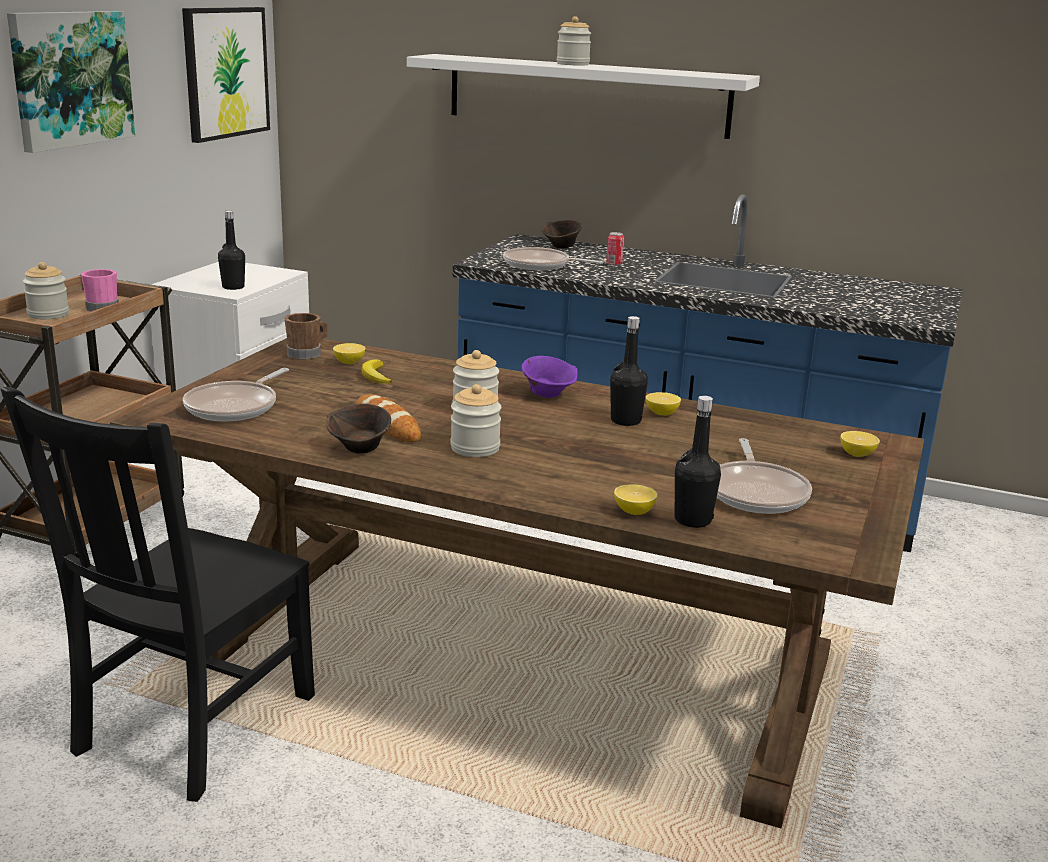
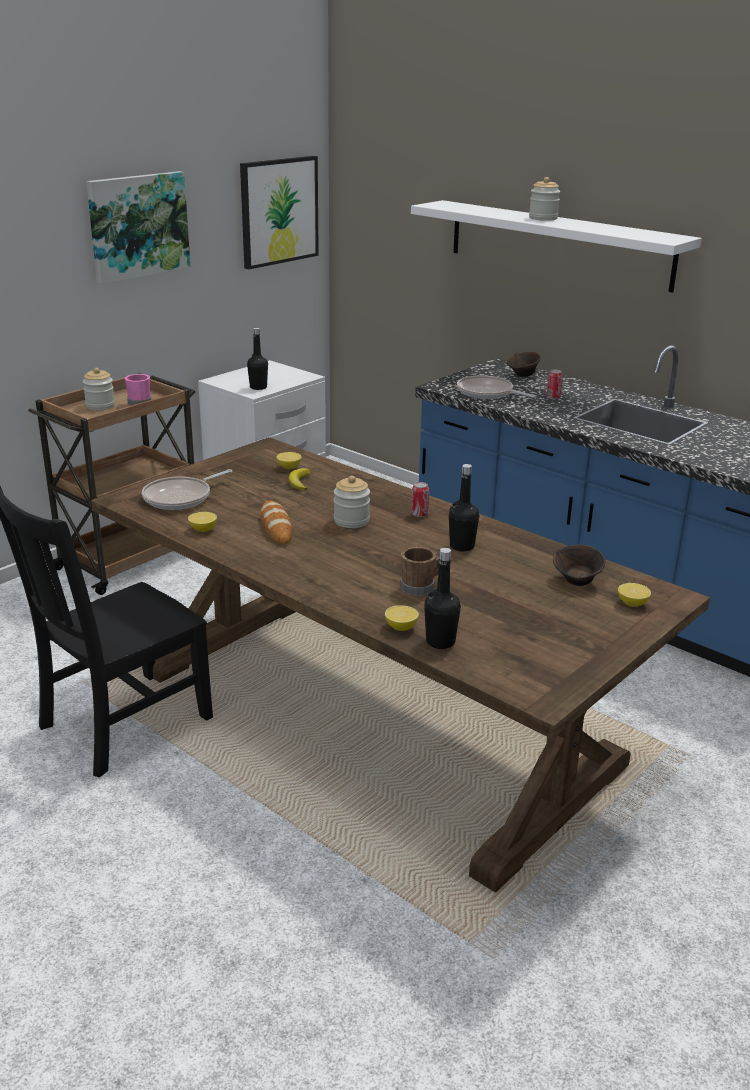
camera: 20 degrees right, 5 degrees up
(307, 353) = (264, 456): brown mug -> brown mug (421, 588)
(360, 449) = (241, 545): brown bowl -> brown bowl (577, 581)
(475, 448) = (325, 555): jar -> none
(548, 394) = (419, 514): purple bowl -> can
(661, 413) = (497, 543): lemon -> lemon (203, 529)
(756, 492) = (513, 626): frying pan -> none

